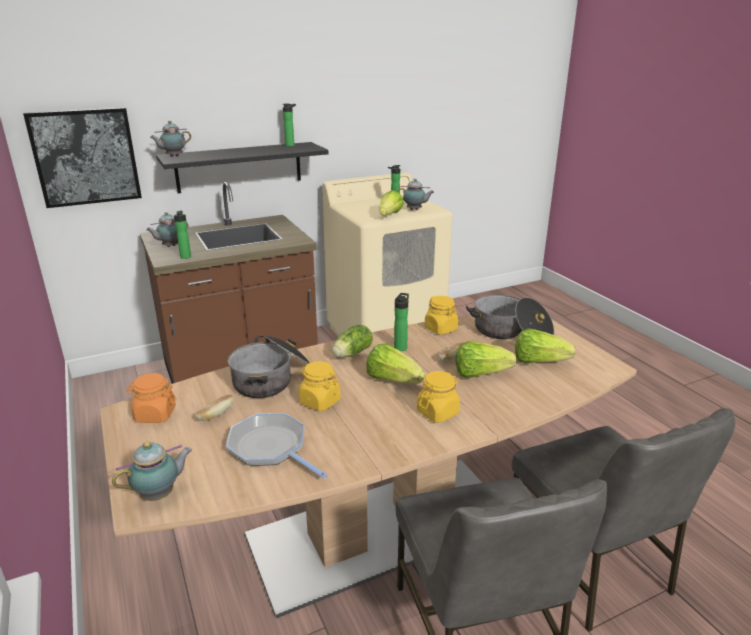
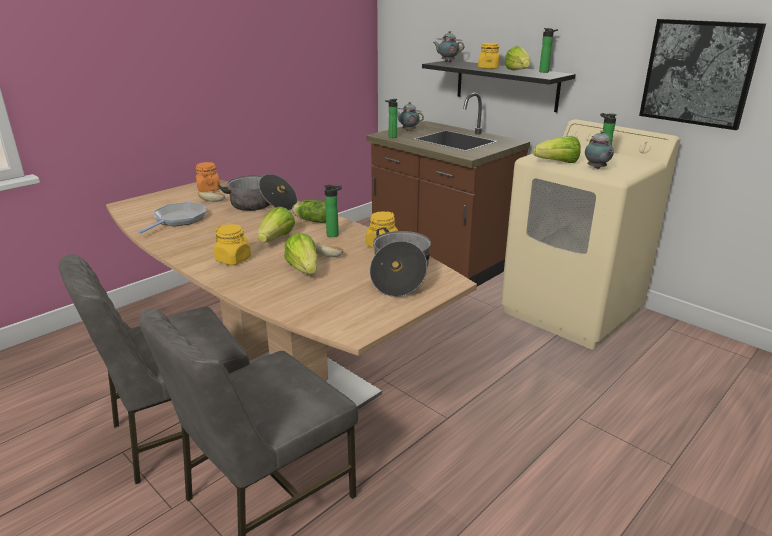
camera: 70 degrees right, 0 degrees up
(85, 157) = (410, 53): picture -> picture (698, 73)
(160, 494) = (133, 205): teapot -> none
(319, 401) = (236, 222): yellow jar -> yellow jar (488, 68)
(538, 361) = (343, 293): lettuce -> lettuce (518, 71)

